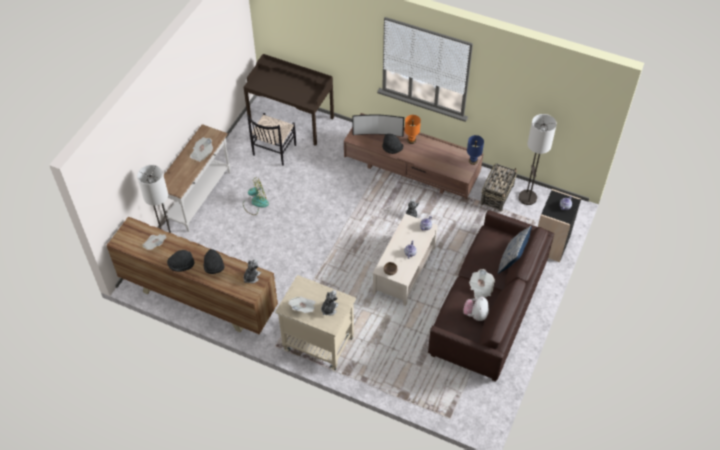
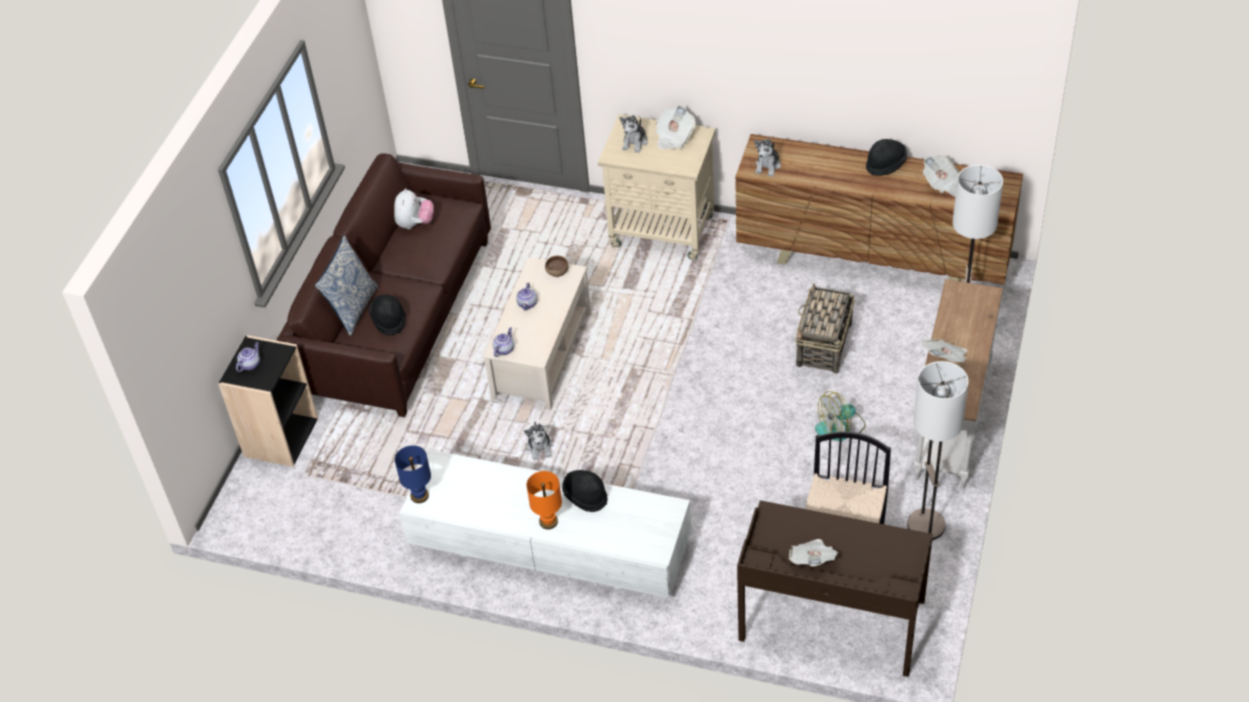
camera: 175 degrees right, 5 degrees down
(214, 267) = (832, 169): black hat -> black hat (389, 320)
(378, 134) = (621, 525): television -> none
(412, 167) = (549, 546): brown tv stand -> white tv stand
(480, 288) = (406, 259): newspaper -> newspaper (812, 560)
(497, 194) = (375, 516): basket -> basket (823, 345)
(527, 197) = (315, 518): floor lamp -> floor lamp (925, 525)

